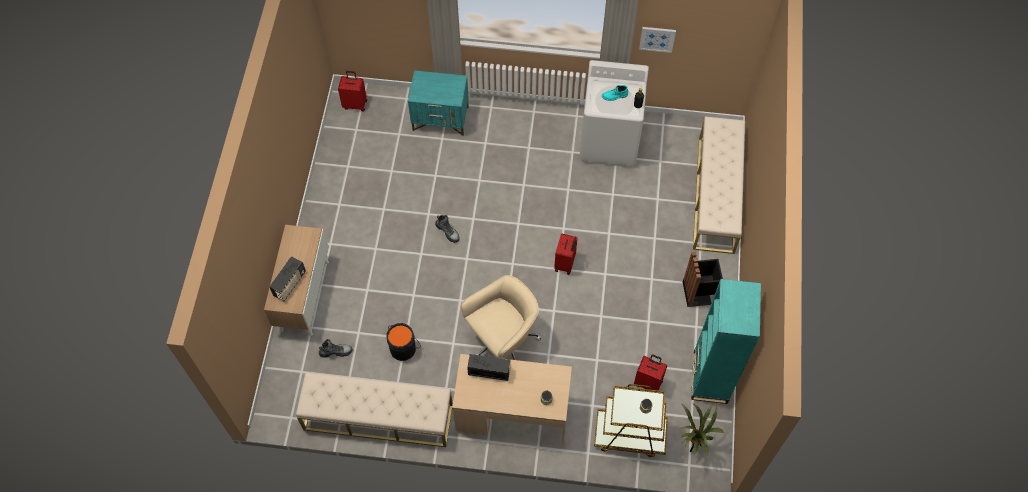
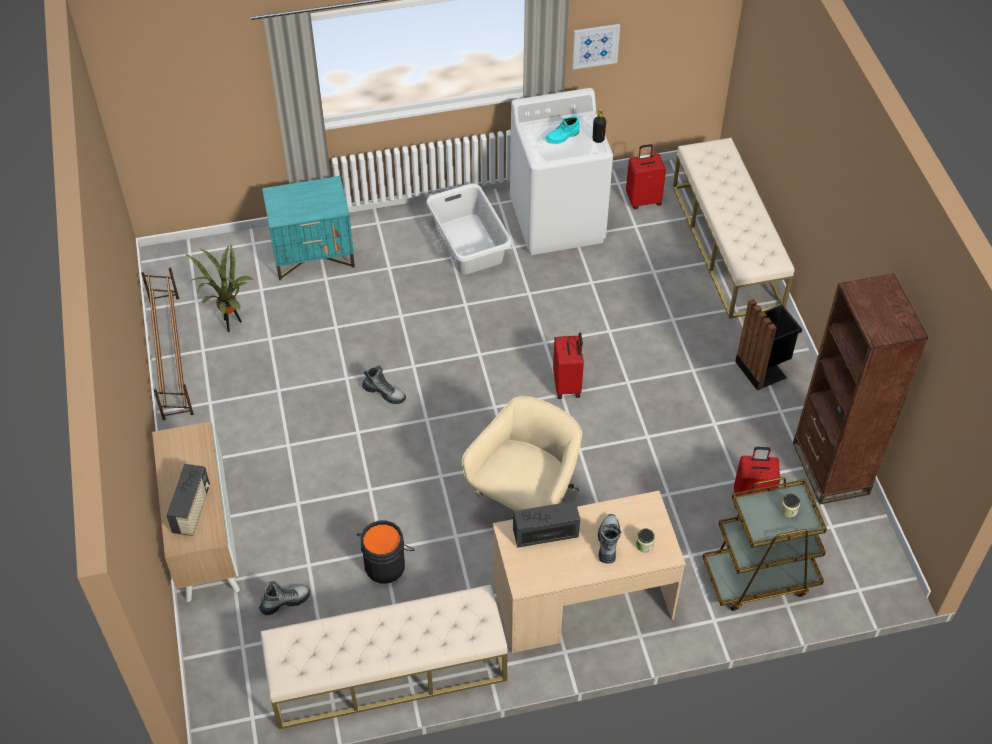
camera: 20 degrees left, 10 degrees down
(327, 164) = (171, 355): none -> brown shoe rack
(355, 104) = (182, 269): red suitcase -> red suitcase (643, 200)
(525, 390) = (608, 542): none -> boot
(544, 141) = (469, 244): none -> grey laundry basket
(693, 445) = (851, 562): potted plant -> potted plant (230, 325)
(710, 377) = (830, 468): turquoise bookcase -> brown bookcase

